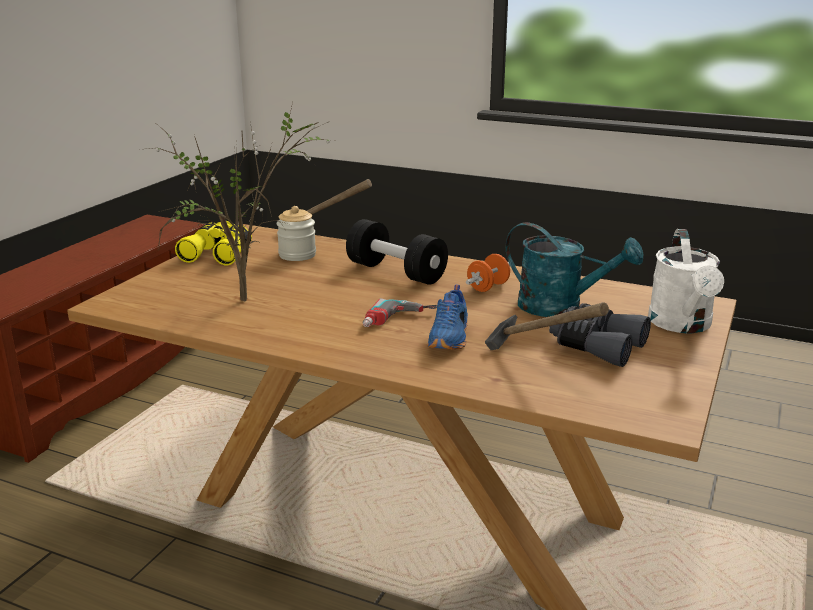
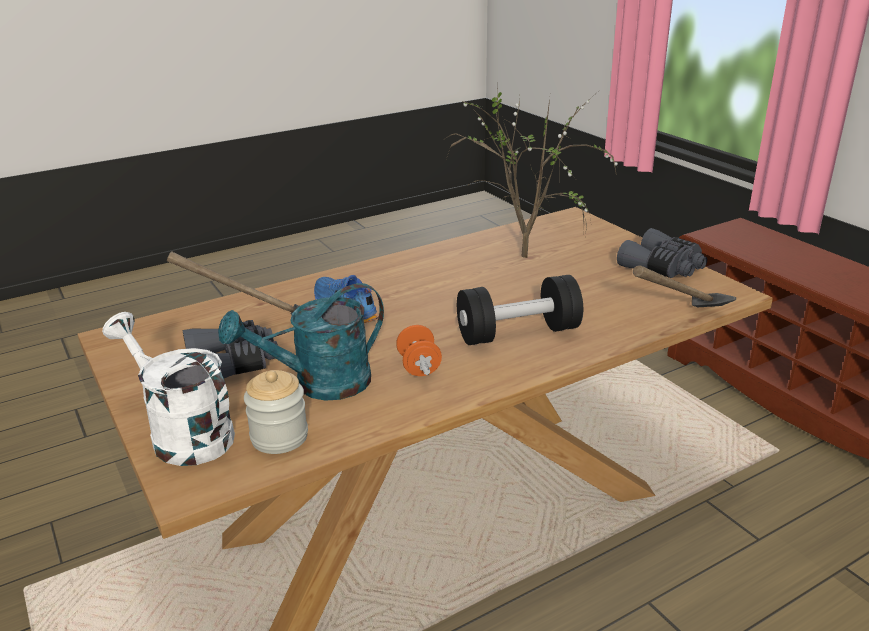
camera: 125 degrees right, 5 degrees up
(219, 253) = (663, 268): yellow binoculars -> grey binoculars
(297, 255) = (623, 300): jar -> jar (279, 437)
(402, 321) = (401, 301): power drill -> none

